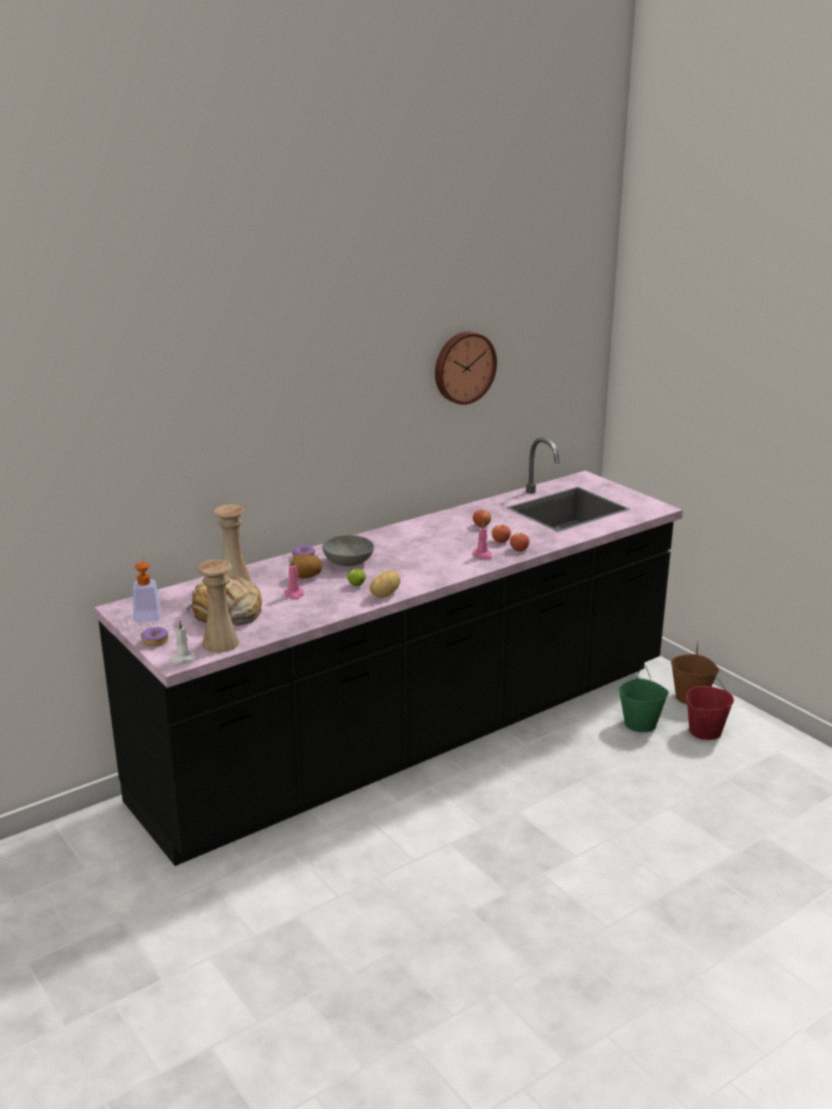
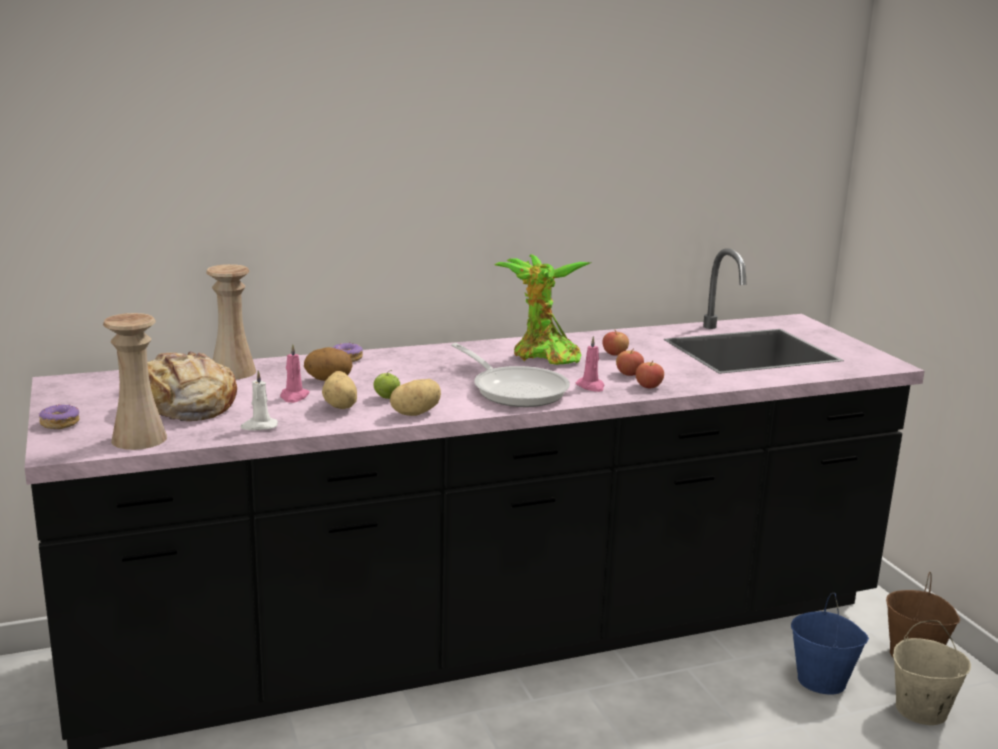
camera: 15 degrees right, 5 degrees down
(148, 614) = (86, 393): soap dispenser -> none
(182, 659) = (69, 449): white candle -> white candle (259, 426)
(332, 596) = (341, 406): none -> potato
(349, 562) = (400, 371): grey bowl -> none
(435, 535) = (542, 356): none -> potted plant
(436, 566) = (515, 390): none -> frying pan
(463, 367) = (618, 134): wall clock -> none
(640, 724) = (822, 681): green bucket -> blue bucket
(705, 731) = (920, 710): red bucket -> beige bucket

